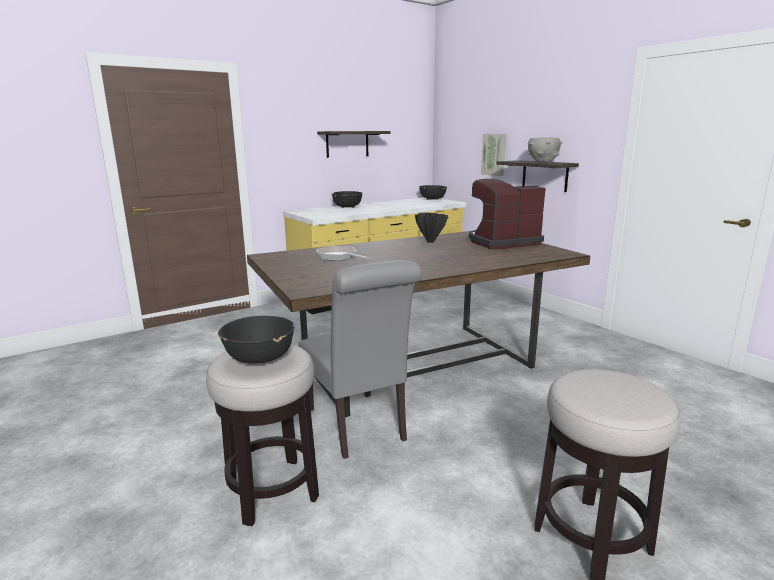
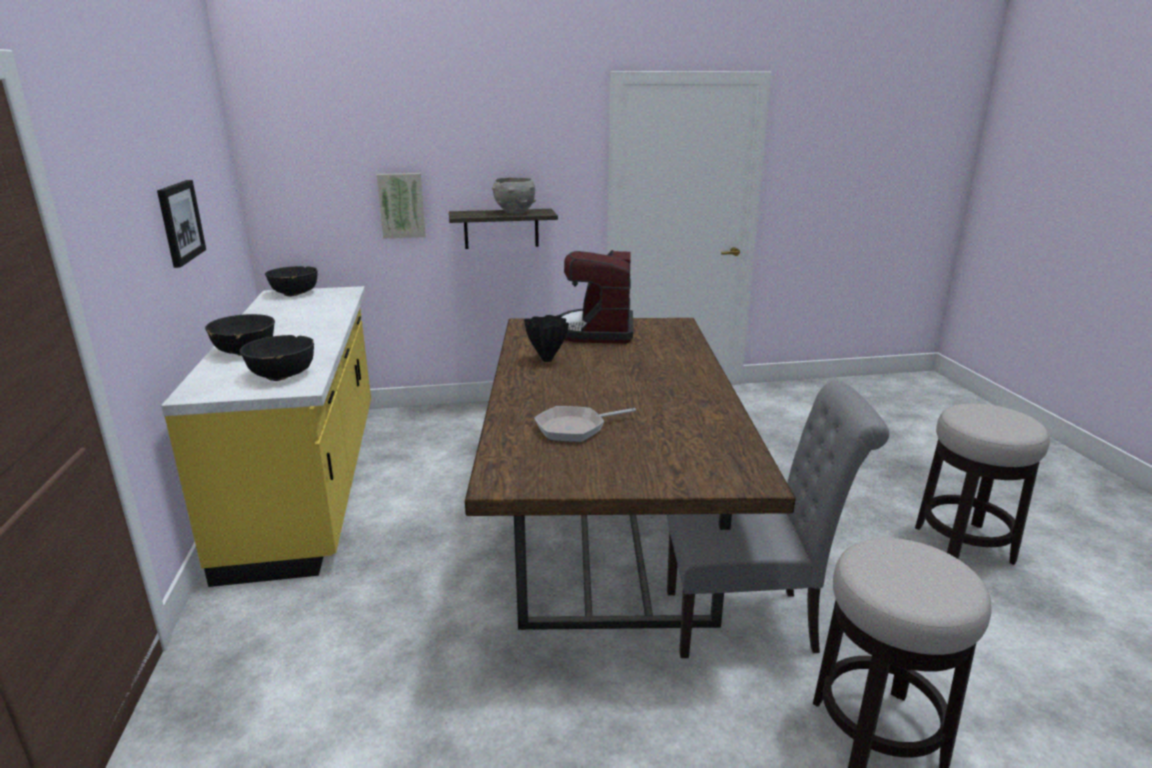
camera: 65 degrees left, 5 degrees up
(260, 358) = (921, 570): black bowl -> black bowl (282, 375)
(347, 144) = (180, 222): shelf -> picture

